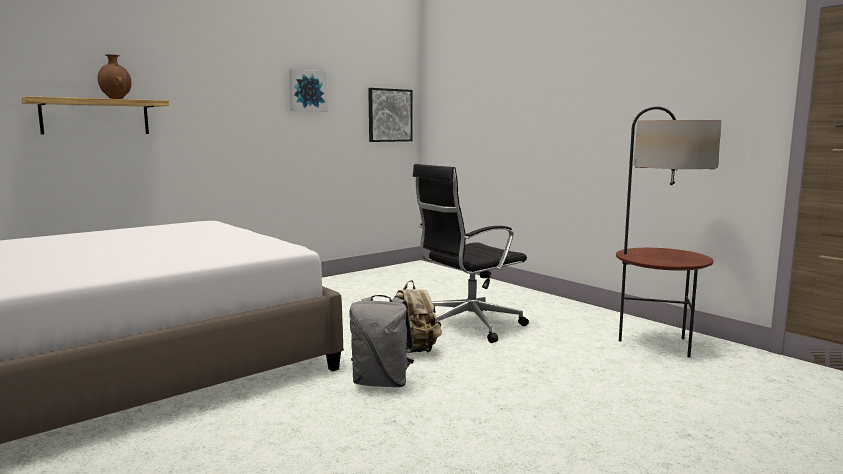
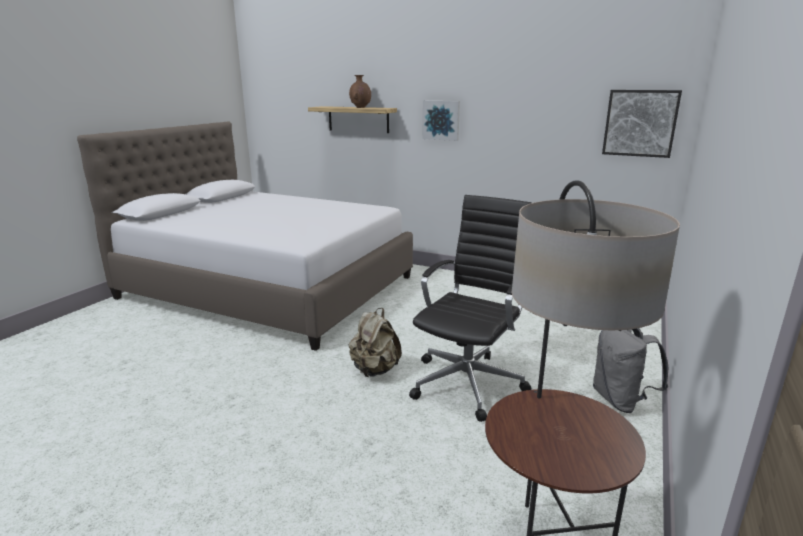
camera: 65 degrees right, 10 degrees up
(307, 91) = (529, 96): picture -> picture (441, 120)
(382, 382) = (299, 374): grey backpack -> grey backpack (621, 401)
(467, 326) = (469, 382): black office chair -> black office chair turned 90 degrees clockwise

